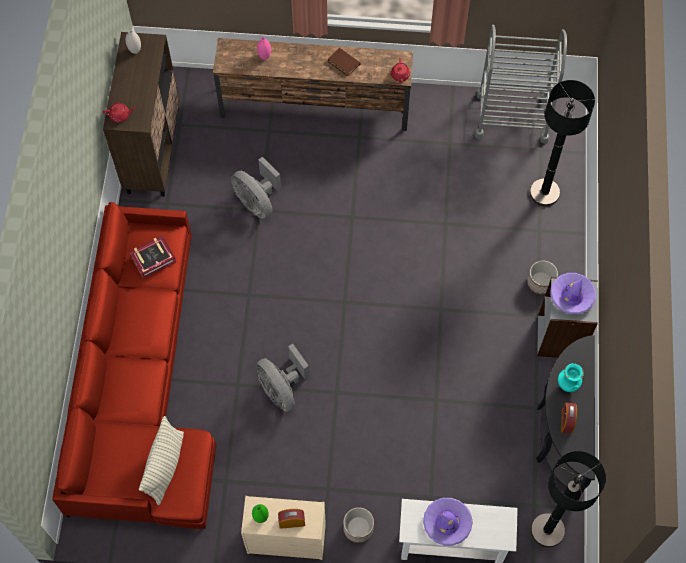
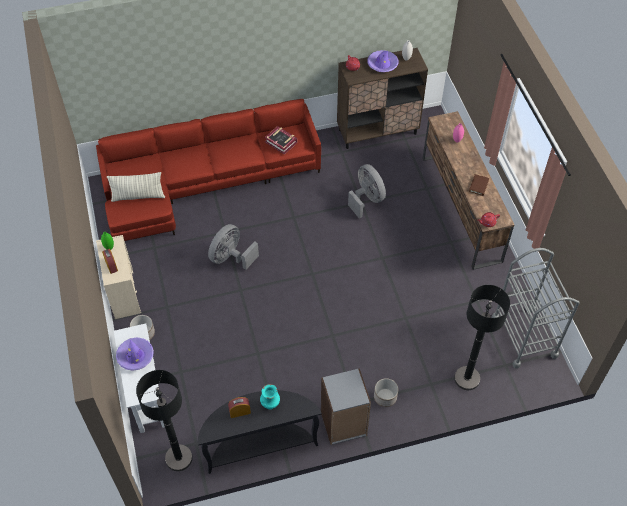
camera: 70 degrees right, 10 degrees down
(257, 202) = (367, 199): grey fan -> grey fan turned 120 degrees clockwise
(572, 296) = (348, 387): purple hat -> purple hat (382, 64)

